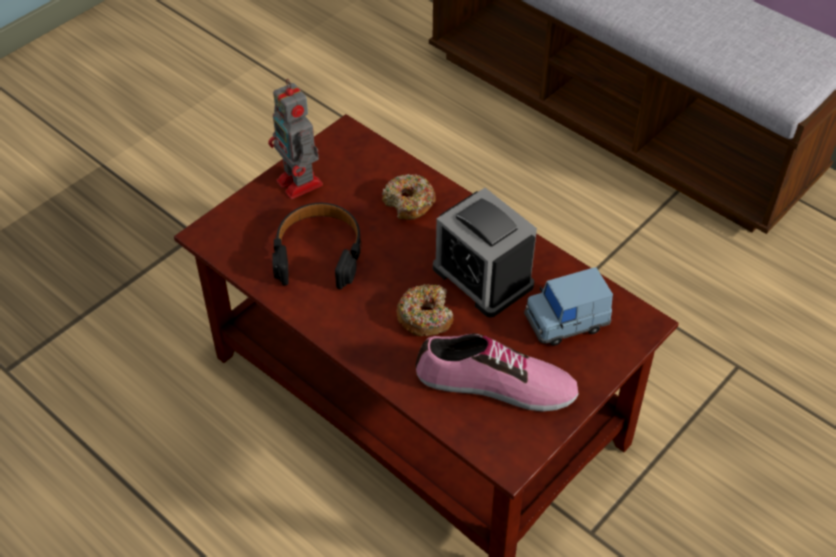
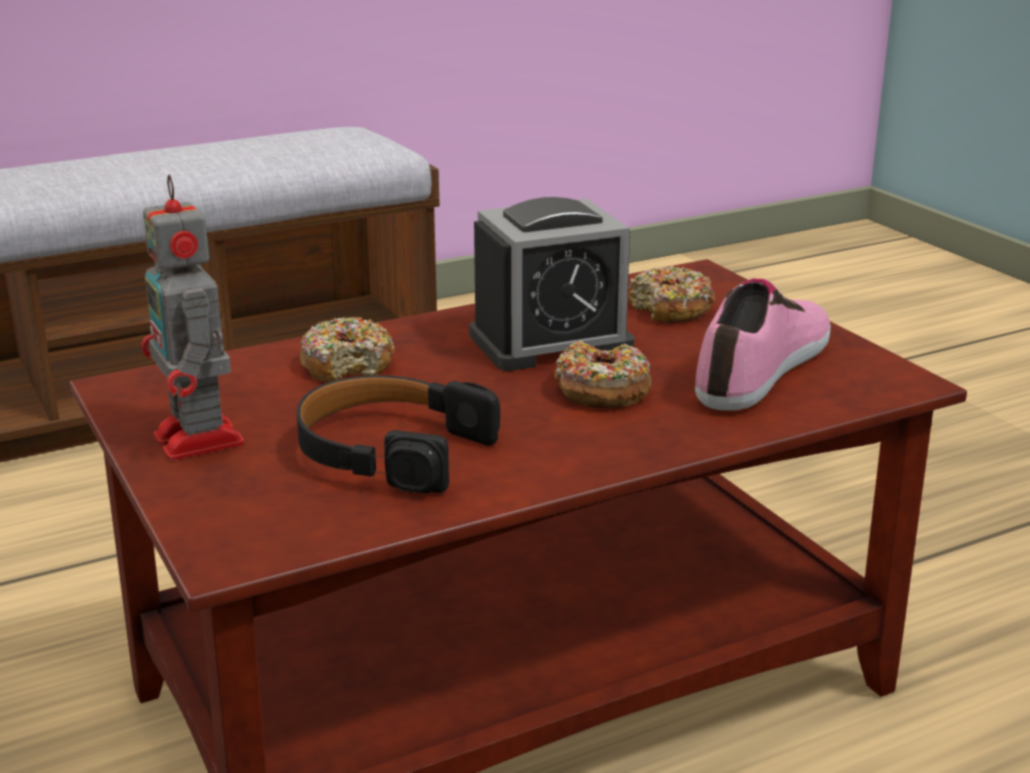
camera: 70 degrees left, 25 degrees down
(300, 184) = (200, 442): toy robot -> toy robot turned 75 degrees clockwise
(566, 321) = (671, 309): blue toy car -> donut

